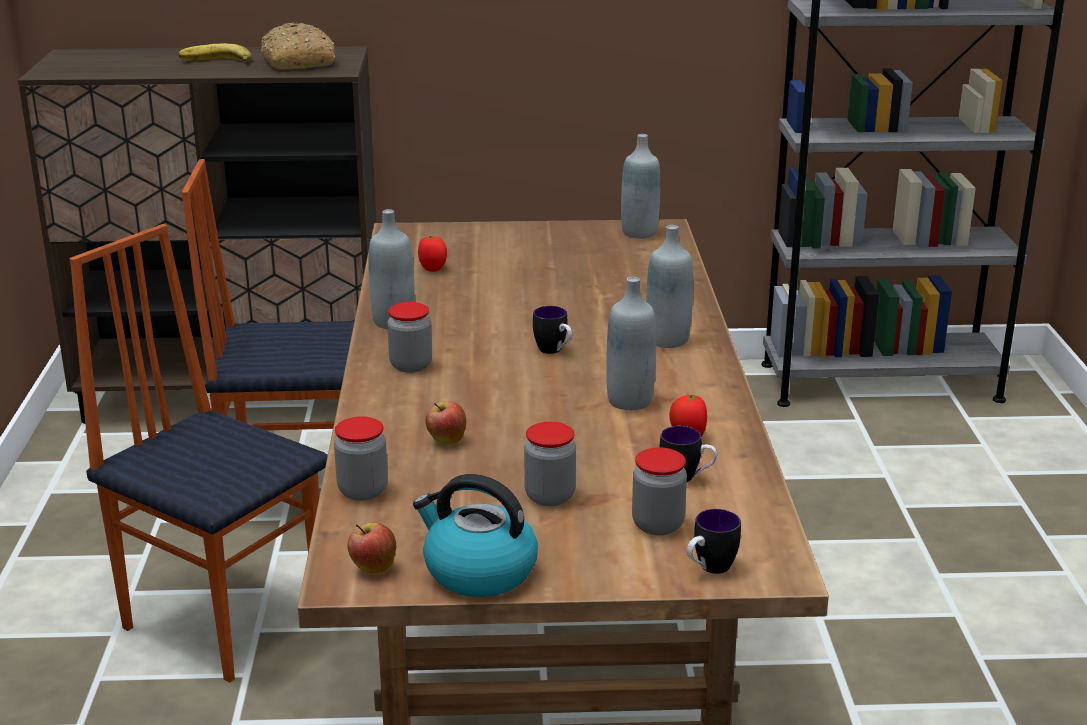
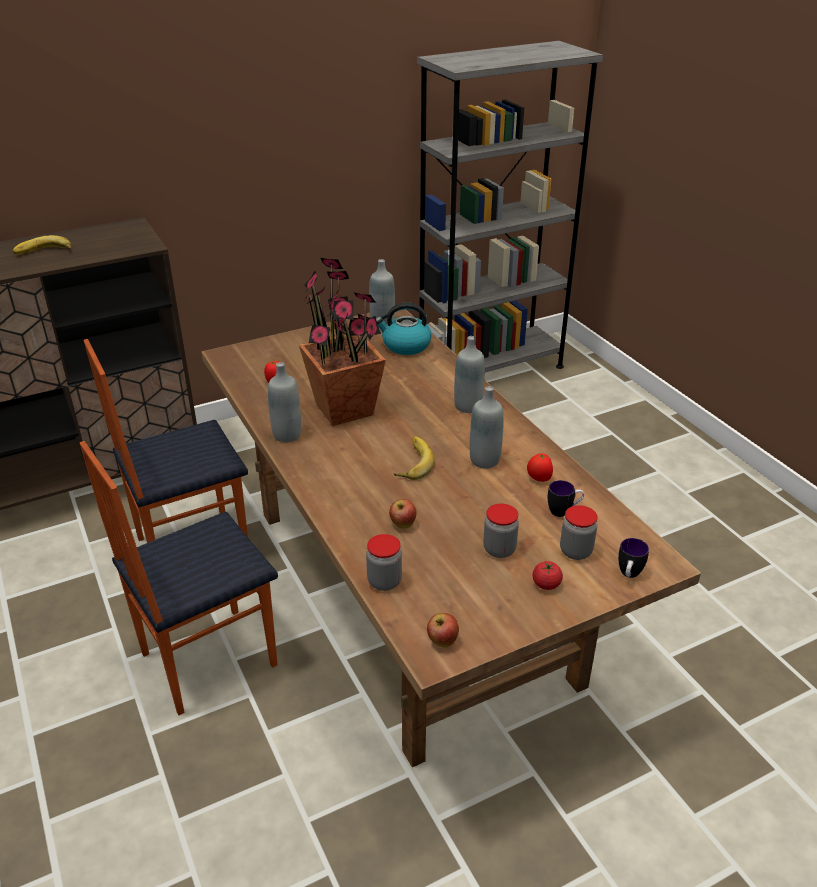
camera: 25 degrees left, 10 degrees up
(225, 619) = (207, 658): chair -> chair turned 45 degrees counterclockwise
(296, 62) = (107, 242): bread -> none
(411, 365) = (329, 469): jar -> none
(478, 571) = (506, 622): kettle -> kettle (405, 345)
(494, 312) = (345, 410): none -> potted plant
(526, 381) = (411, 462): none -> banana
(554, 351) = (409, 433): mug -> none
(576, 548) = (546, 584): none -> tomato

